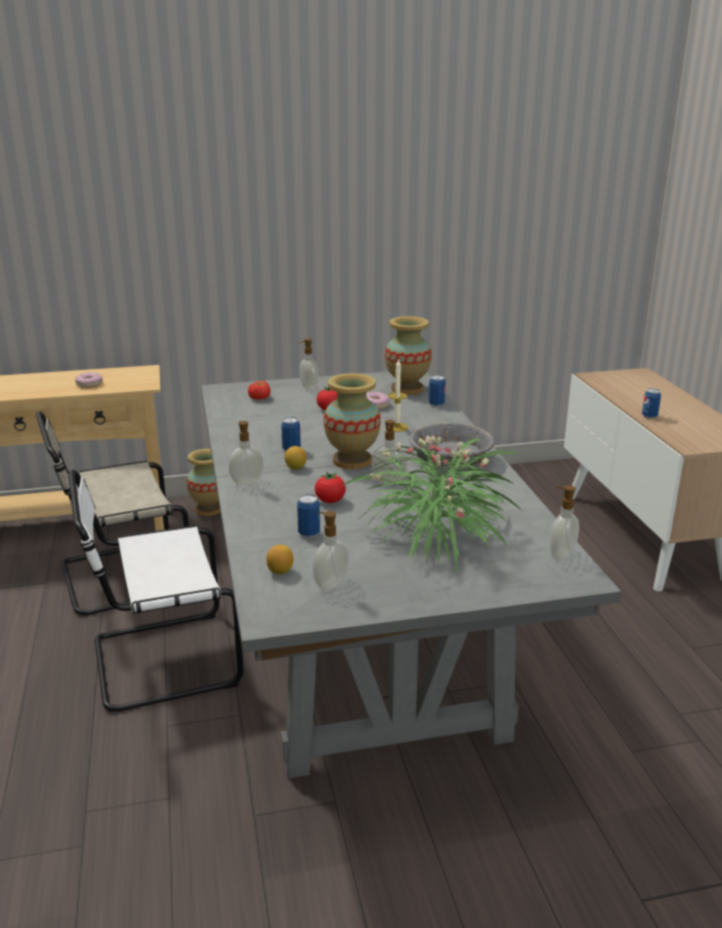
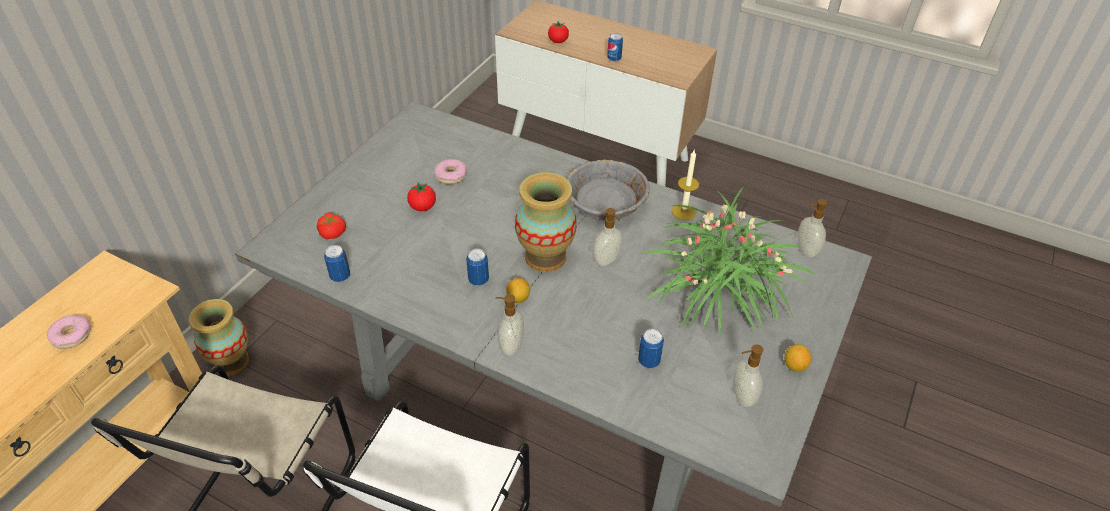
camera: 50 degrees left, 20 degrees up
(280, 571) = (695, 415): lemon -> lemon (794, 366)
(308, 388) = (355, 190): soap dispenser -> none
(330, 501) = (604, 314): tomato -> tomato (558, 41)
(397, 427) = (512, 192): candle -> candle (683, 212)
(407, 389) = (443, 138): vase -> none
(436, 404) = (496, 143): can -> can (340, 276)

